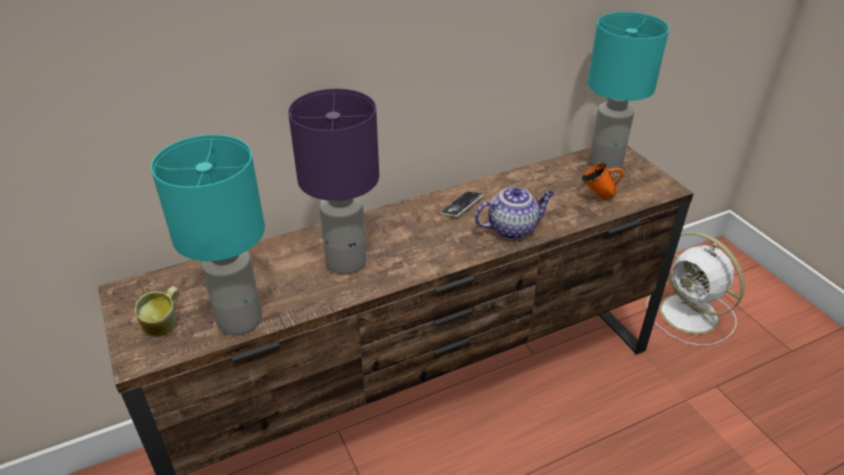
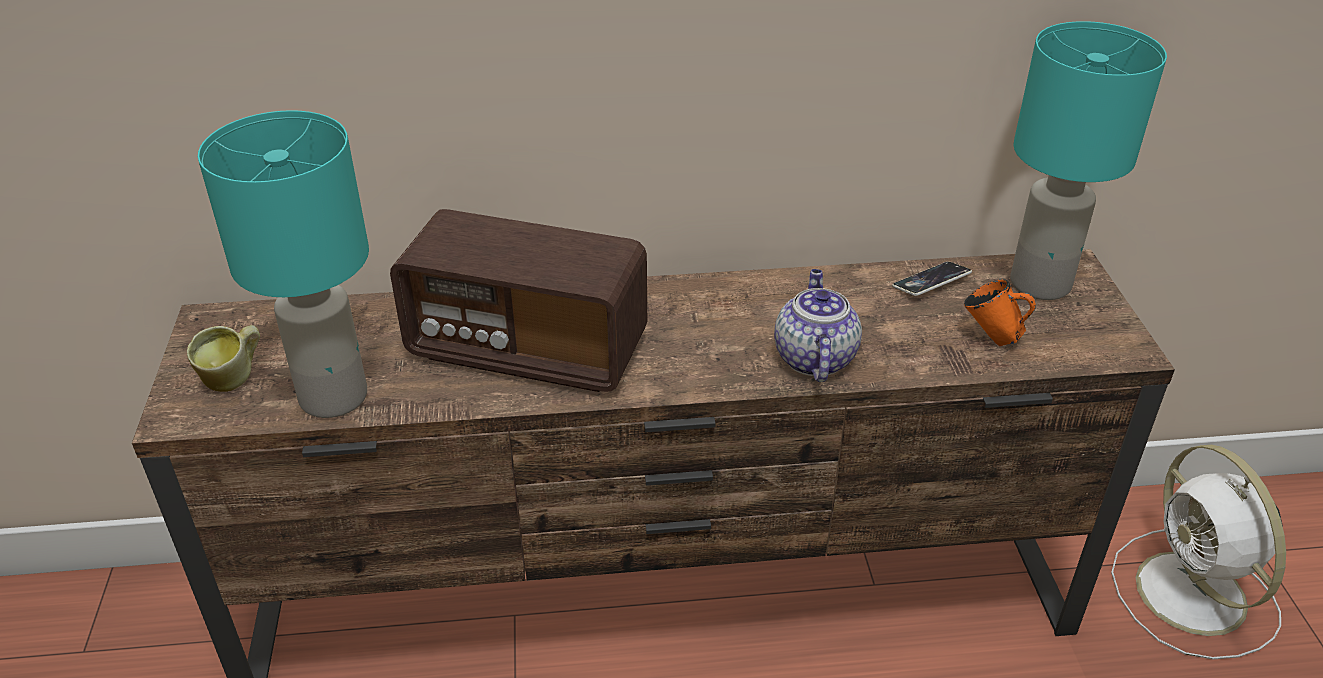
camera: 20 degrees right, 0 degrees up
(347, 261) = (528, 349): purple table lamp -> radio
(461, 206) = (750, 304): phone -> phone (931, 283)
(512, 228) = (813, 357): teapot -> teapot turned 90 degrees counterclockwise

